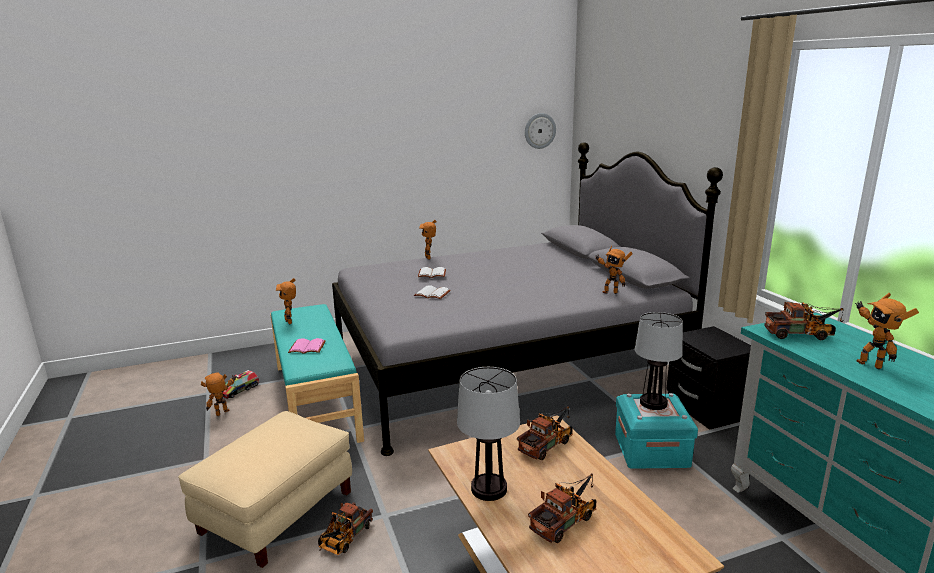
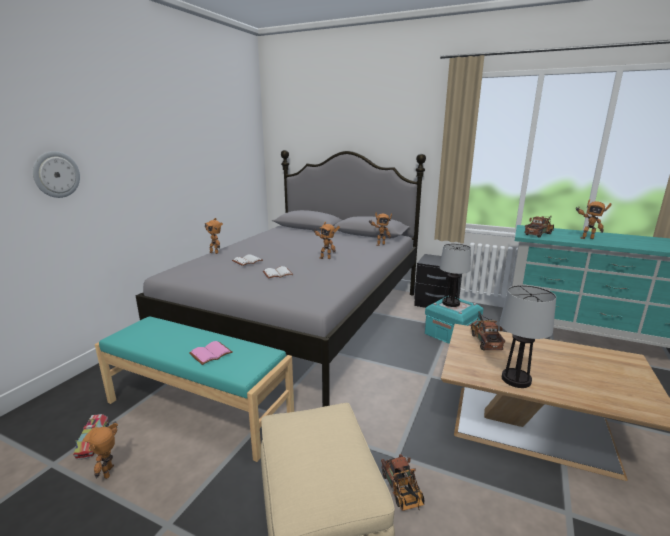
camera: 45 degrees left, 0 degrees up
(290, 322) = (145, 341): toy robot -> toy robot (325, 258)
(539, 131) = (247, 143): wall clock -> wall clock (56, 174)
(566, 520) = (572, 372): toy truck -> none

